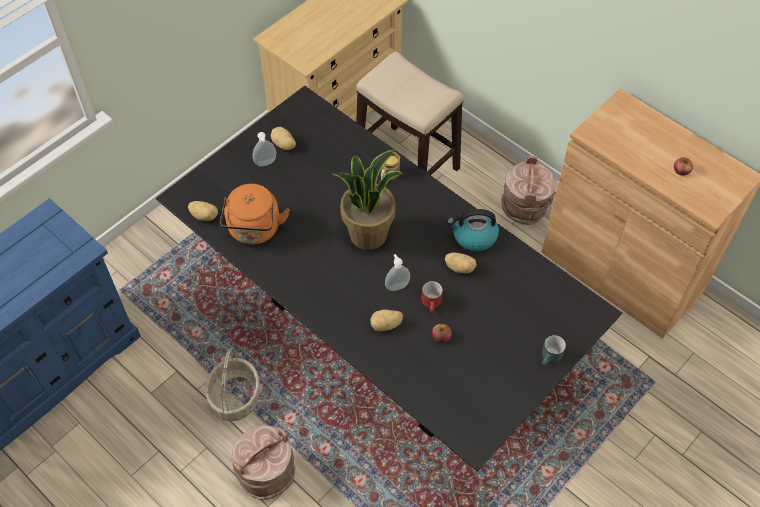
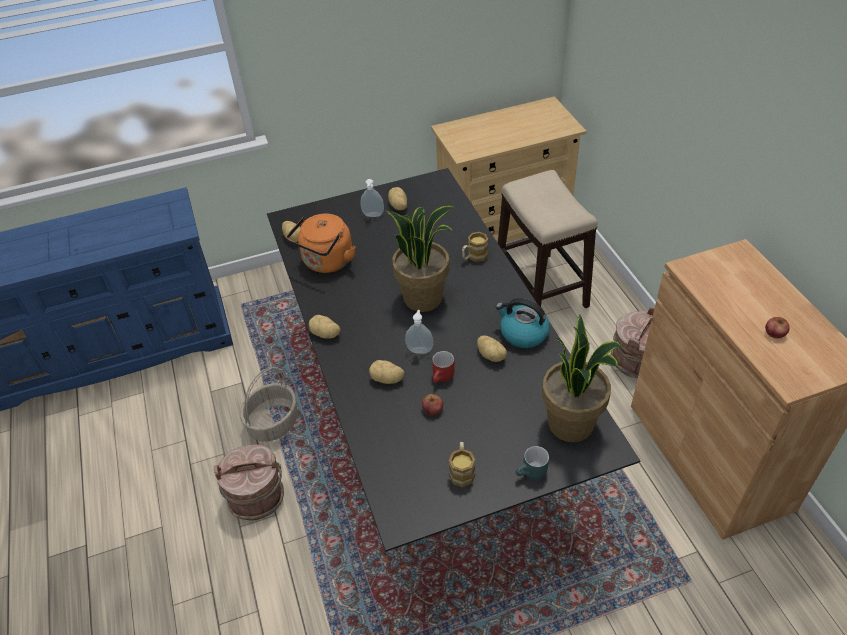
camera: 30 degrees right, 10 degrees down
(303, 304) = (325, 334): none -> potato
(496, 379) = (462, 470): none -> mug
(557, 303) = (572, 424): none -> potted plant

